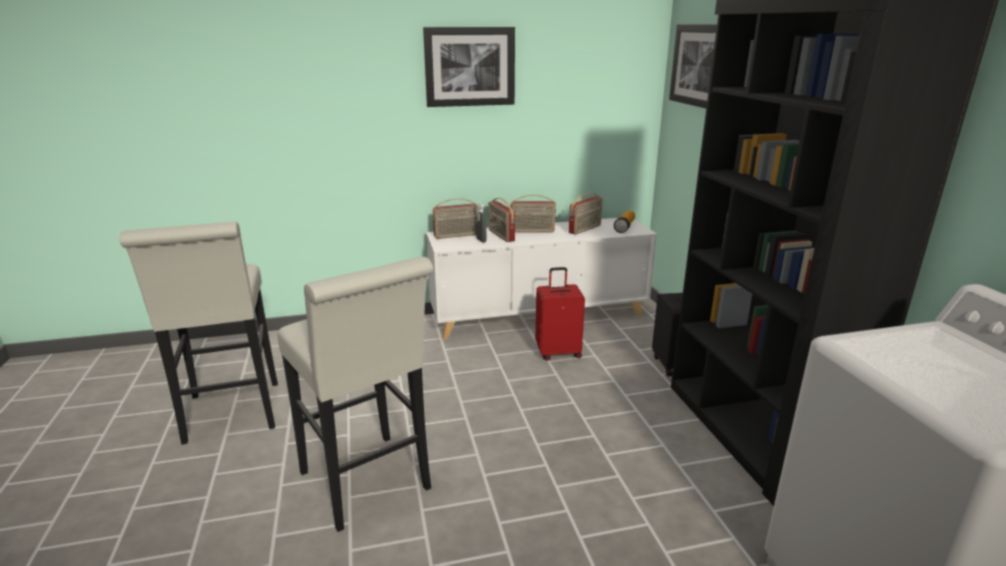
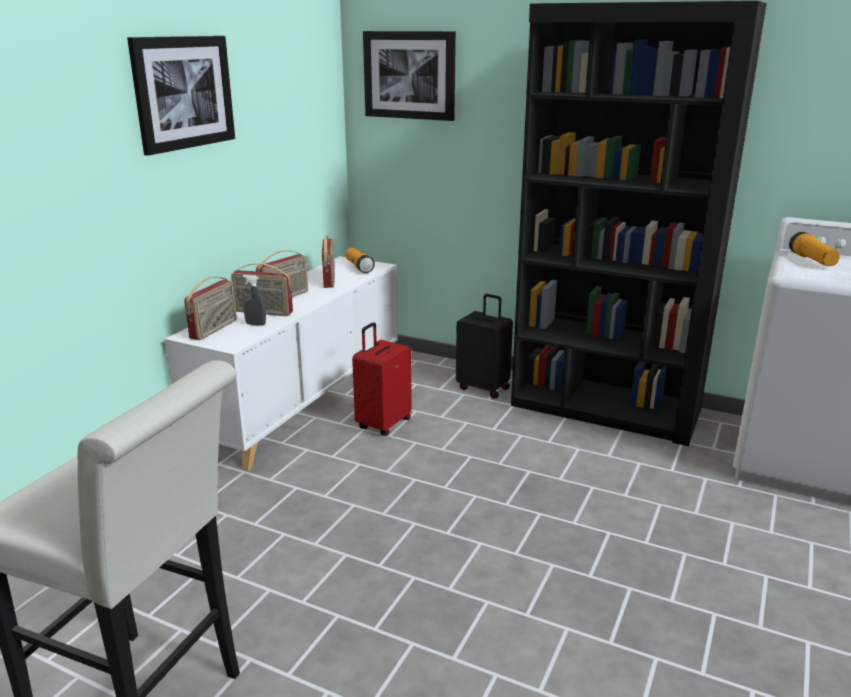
camera: 50 degrees left, 0 degrees up
(369, 486) = (450, 635): white stool -> none
(933, 344) = (812, 261): none -> flashlight

